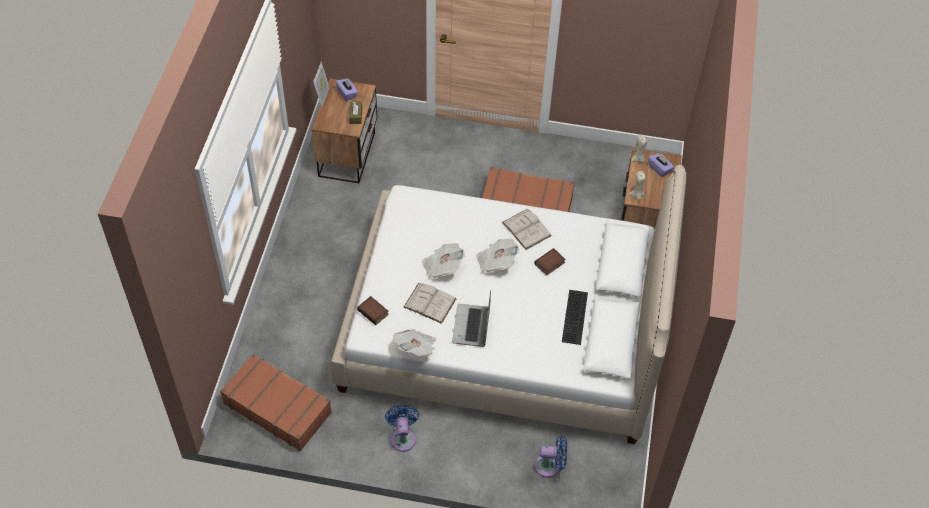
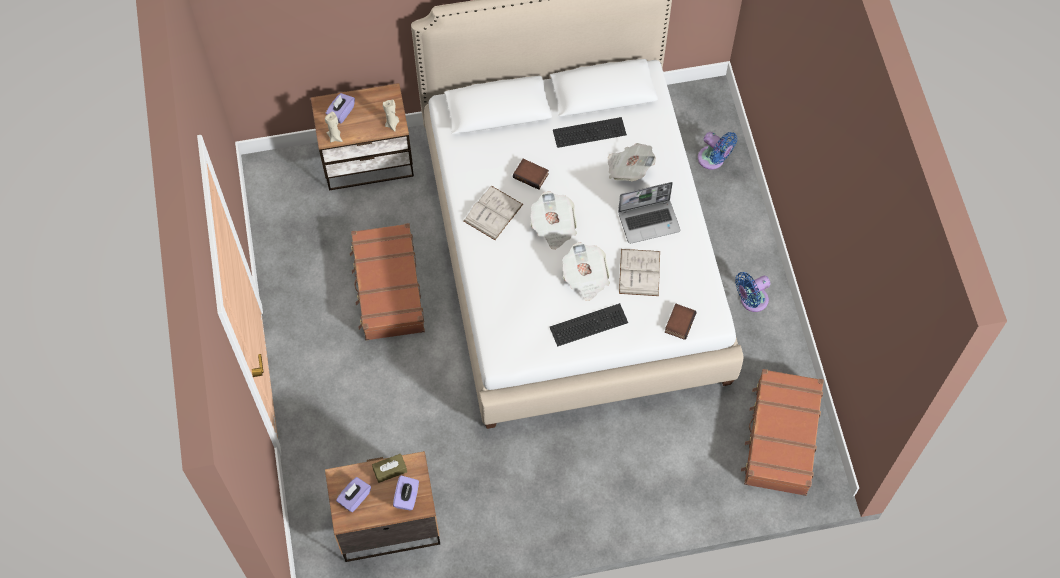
camera: 110 degrees left, 10 degrees up
(322, 97) = (372, 526): picture frame -> none
(332, 119) = (407, 497): none -> purple tissue box
(403, 255) = (589, 323): none -> keyboard
(416, 348) = (702, 264): newspaper -> newspaper (629, 168)
(550, 466) = (713, 160): blue fan -> blue fan turned 150 degrees clockwise

